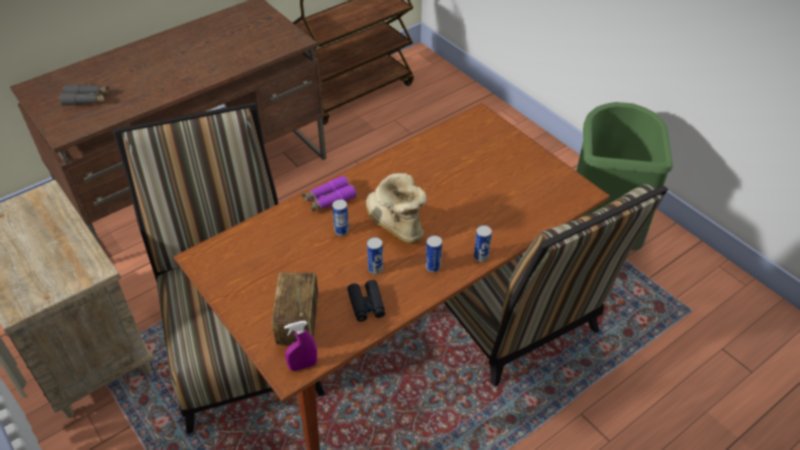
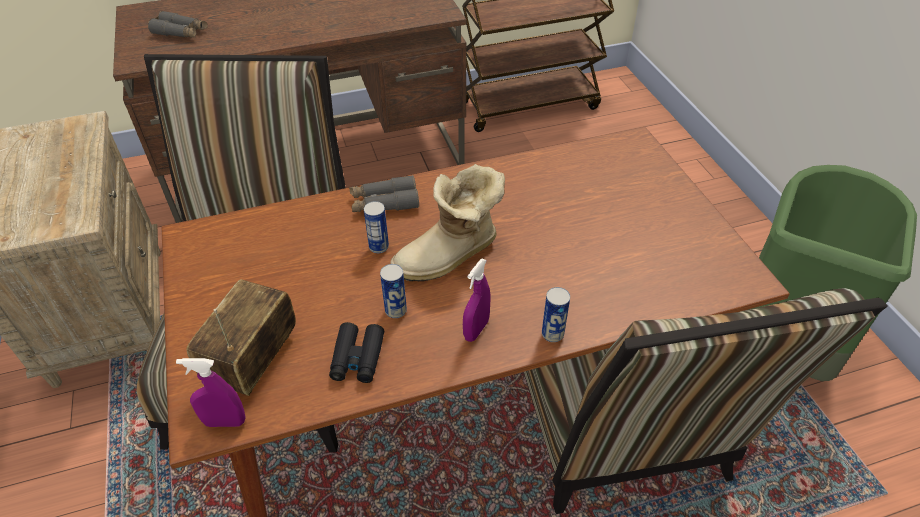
camera: 20 degrees right, 0 degrees up
(328, 199) = (384, 202): purple binoculars -> grey binoculars
(394, 225) = (451, 257): boot -> boot turned 105 degrees counterclockwise
(433, 267) = (476, 330): can -> purple spray bottle

